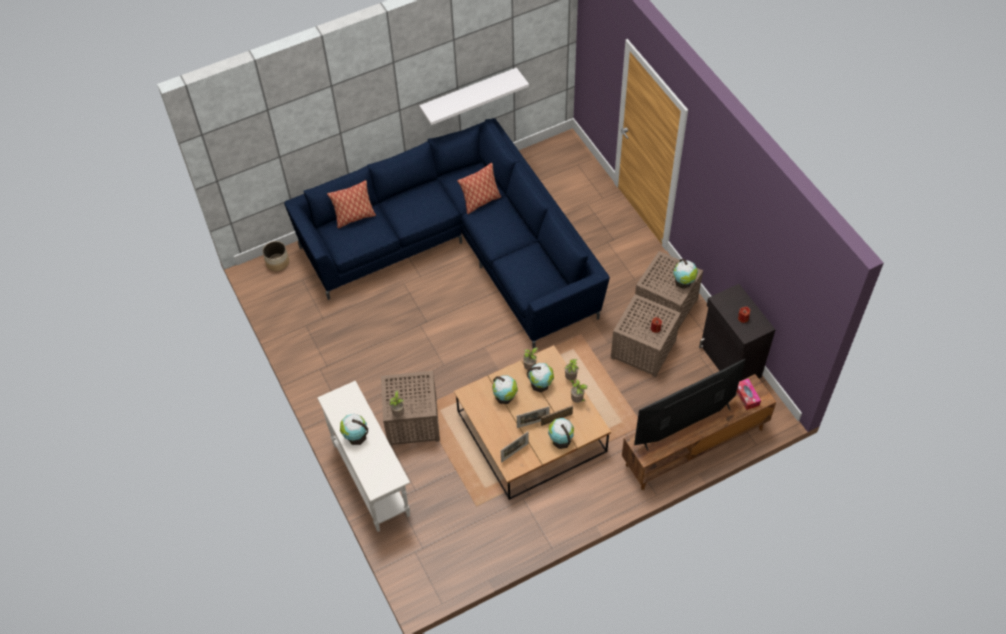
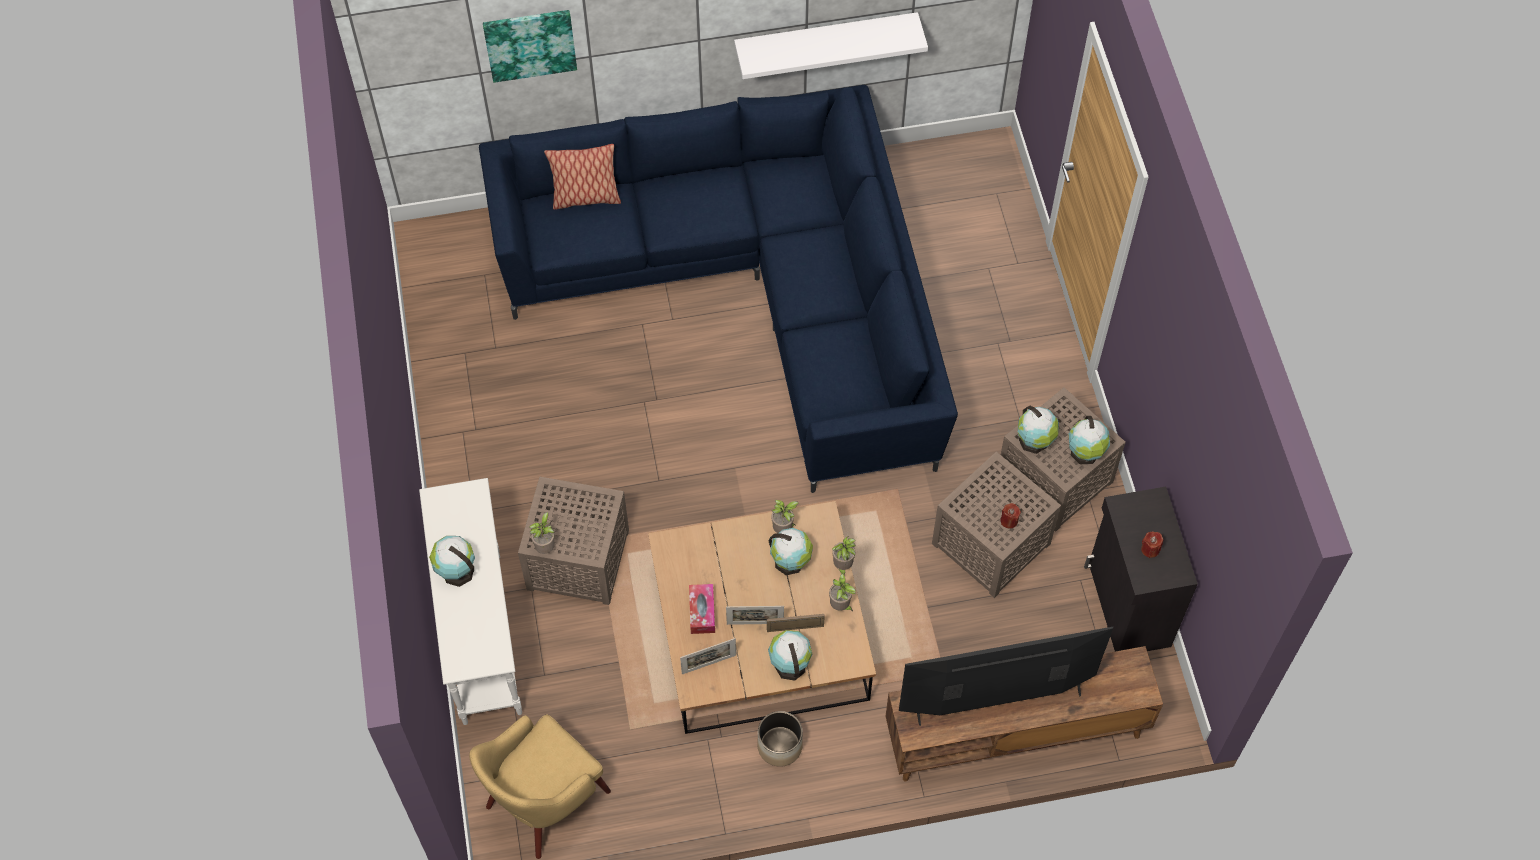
camera: 15 degrees right, 5 degrees up
(277, 262) = (456, 234): planter -> planter (780, 745)
(306, 131) = (530, 44): none -> picture
(440, 560) = (544, 801): none -> yellow armchair
(480, 202) = (798, 224): pillow -> none
(505, 397) = (726, 566): globe -> globe (1034, 441)
(746, 396) = (1116, 680): tissue box -> tissue box (702, 612)

